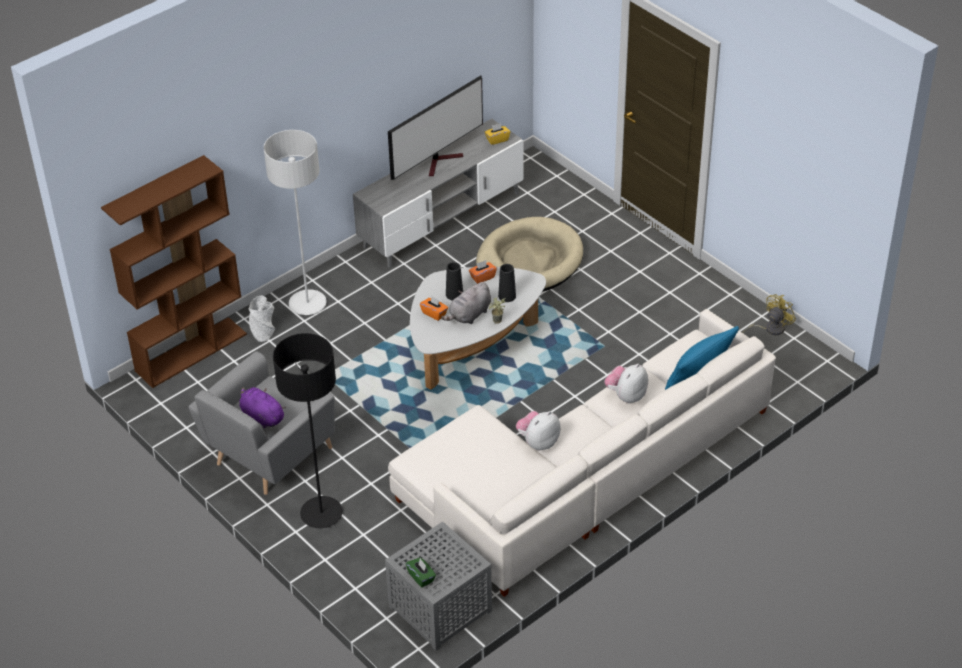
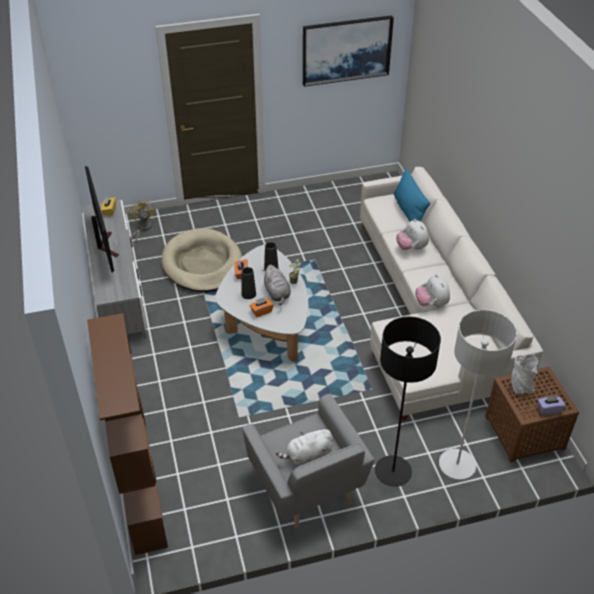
camera: 65 degrees left, 0 degrees up
(261, 416) = (307, 456): purple plush toy -> white plush toy
(263, 332) = (157, 441): grey vase -> grey vase (521, 386)
(307, 304) = (147, 401): grey floor lamp -> grey floor lamp (457, 465)
(421, 577) = (549, 409): green tissue box -> purple tissue box
(440, 610) = (526, 433): grey side table -> brown side table
(770, 329) = (349, 188): yellow fan -> yellow fan (142, 228)
(804, 152) = (346, 50): none -> picture

